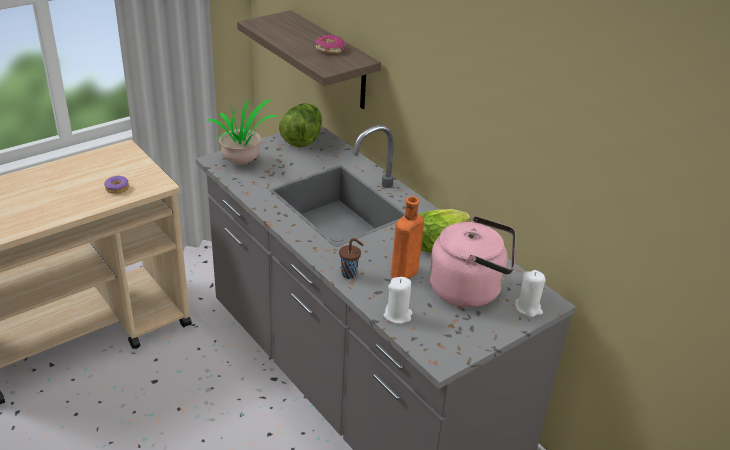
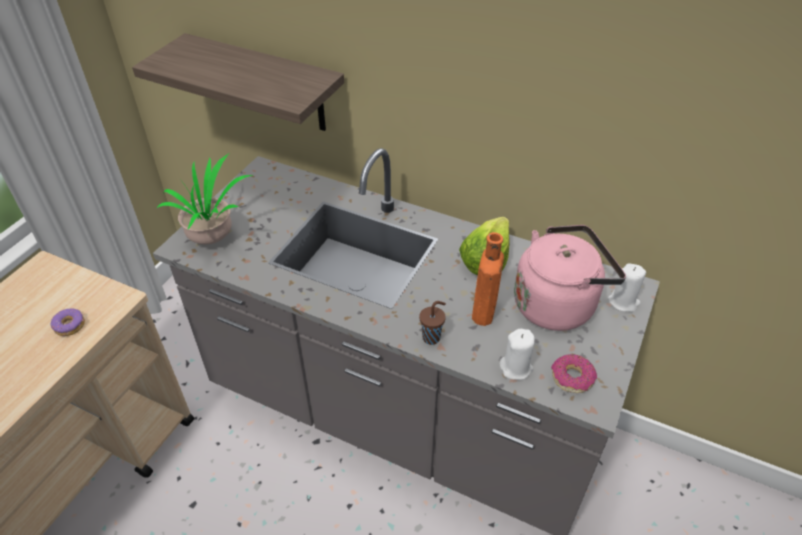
camera: 25 degrees left, 10 degrees up
(302, 139) = (259, 183): lettuce -> none
(329, 49) = (274, 73): donut -> donut (572, 378)

